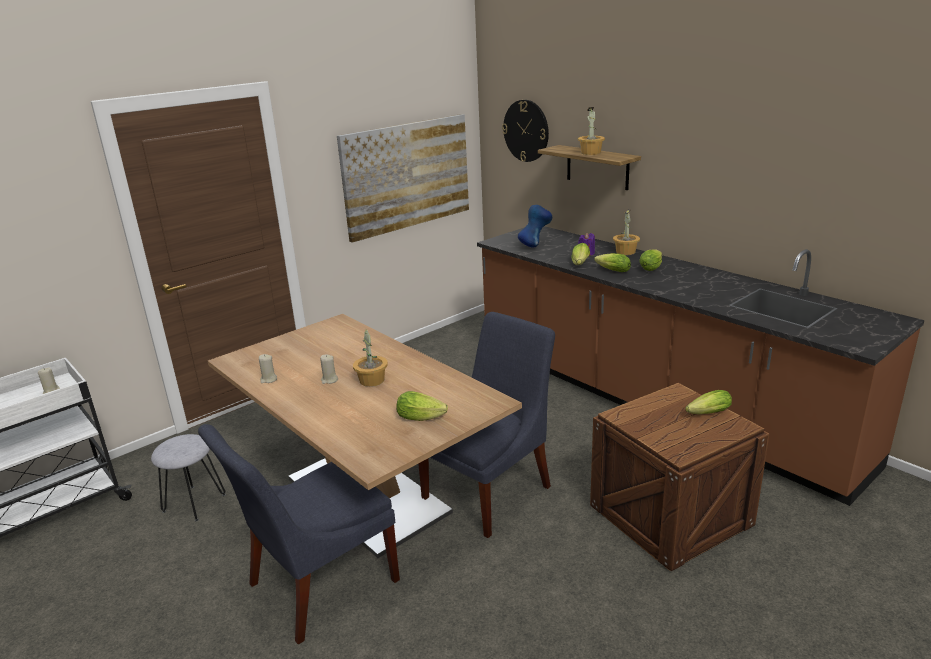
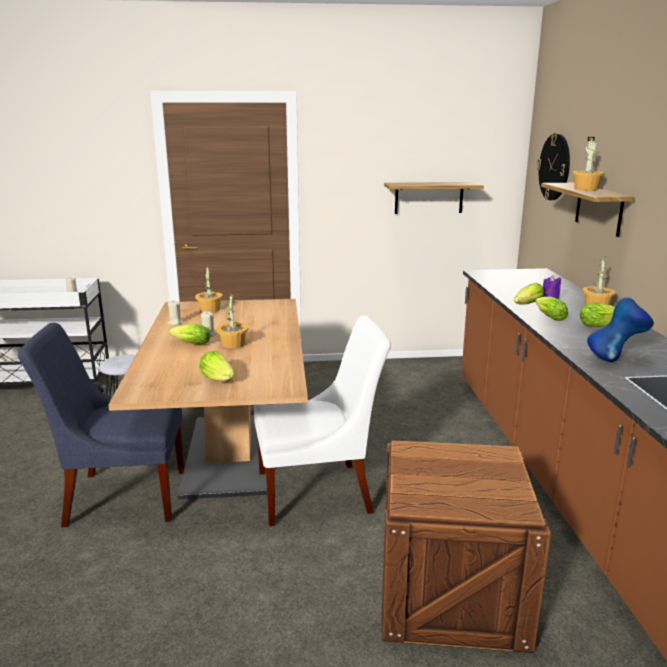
camera: 35 degrees right, 5 degrees down
(277, 353) = (209, 310): none -> potted plant
(407, 175) = (429, 197): picture -> shelf
(491, 491) = (320, 493): blue chair -> white chair
(535, 246) = (511, 283): blue vase -> blue vase (615, 360)
(706, 414) = (499, 484): lettuce -> lettuce (189, 343)

